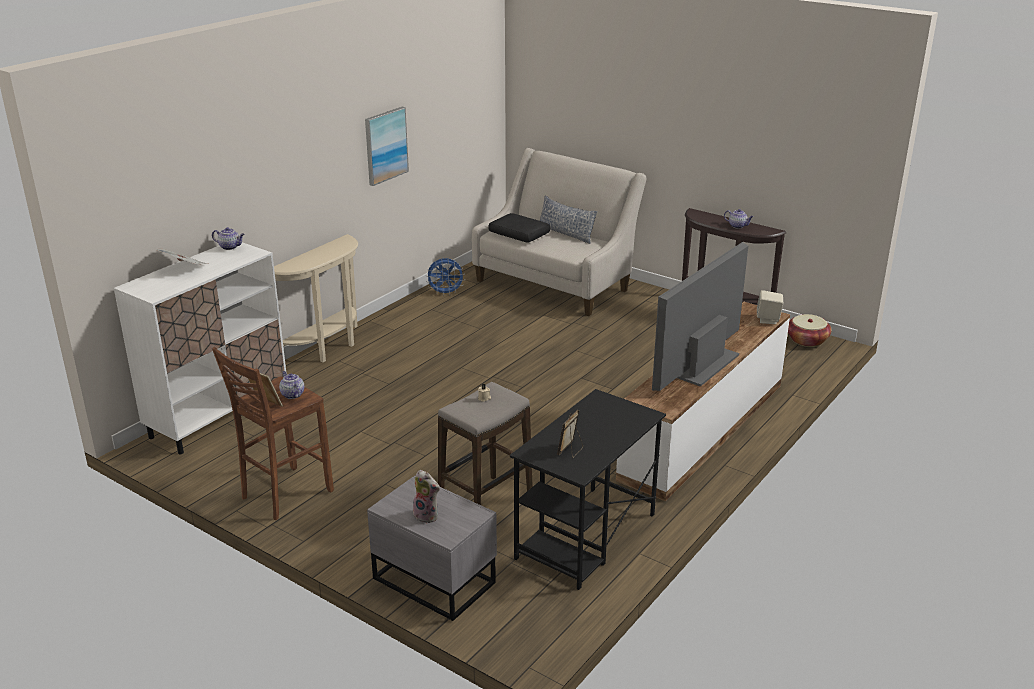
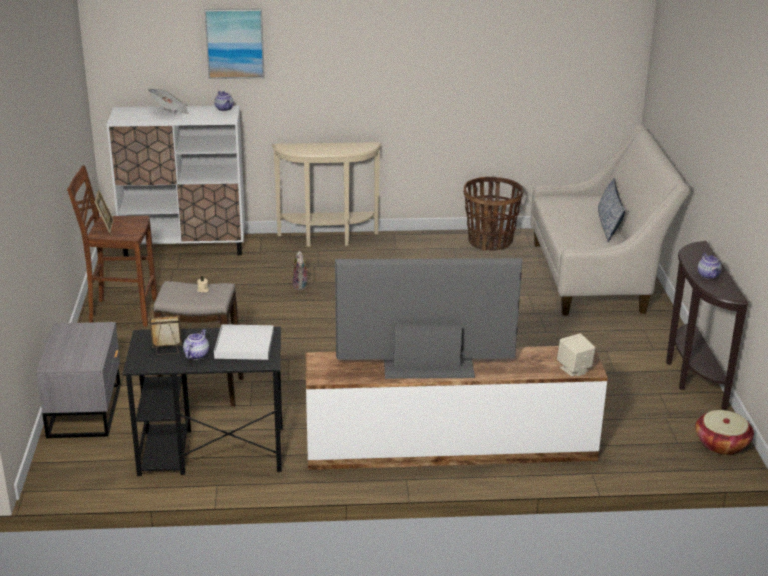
camera: 50 degrees right, 0 degrees up
(292, 394) = (129, 229): teapot -> teapot (196, 355)
(385, 145) = (445, 71): picture -> picture (235, 43)
(427, 515) = (69, 346): plush toy -> plush toy (301, 286)
(446, 293) = (490, 241): blue fan -> basket
(520, 234) = (567, 208): black pillow -> none
(607, 414) = (244, 345): none -> white tray

